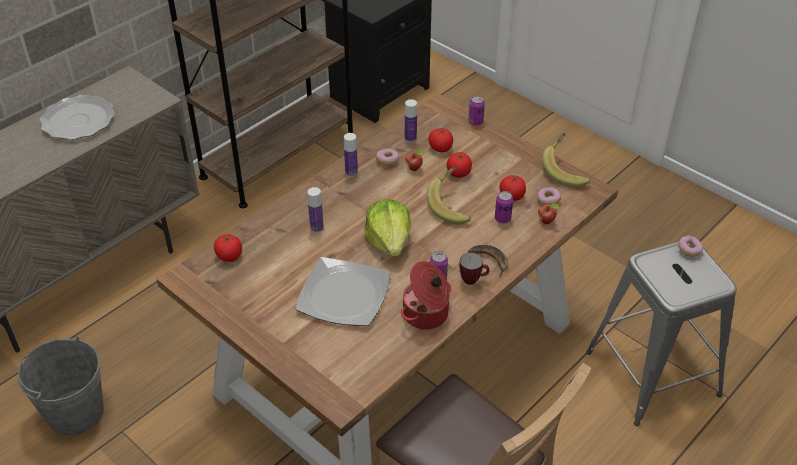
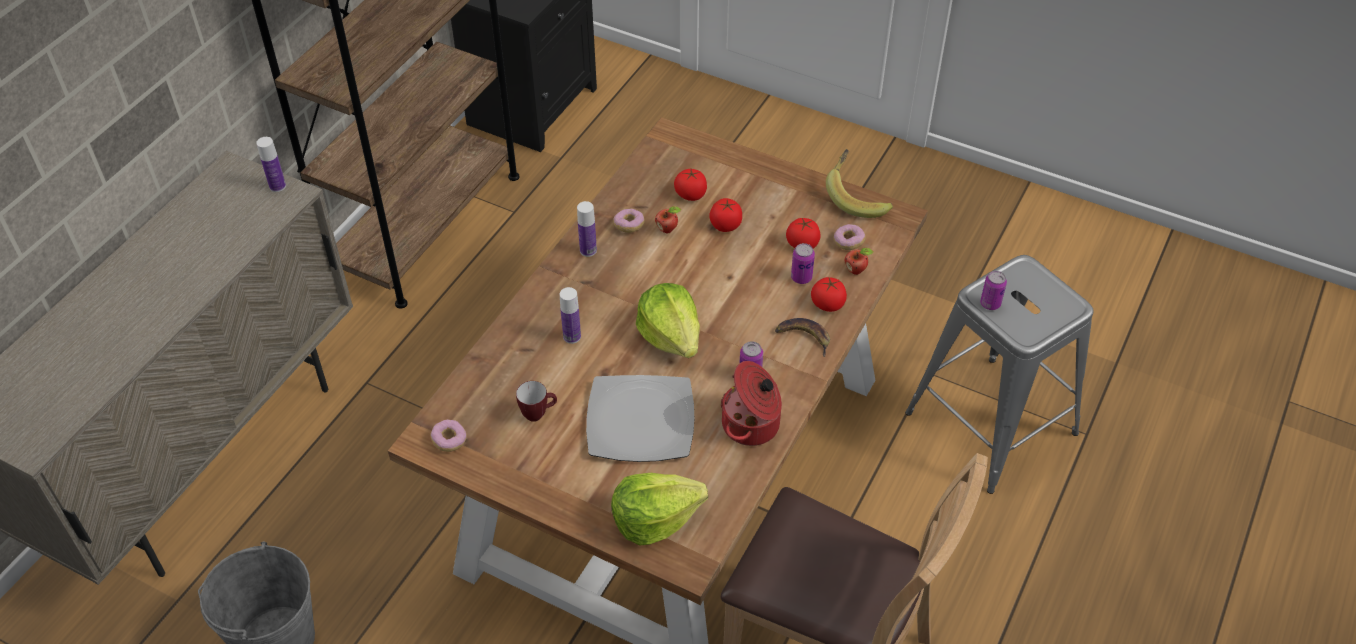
camera: 15 degrees left, 5 degrees up
(78, 120) = (189, 246): plate -> none
(229, 256) = (472, 399): tomato -> tomato (827, 304)
(327, 366) = (654, 519): none -> lettuce
(410, 138) = (647, 188): bottle -> bottle (277, 186)
(452, 206) = (733, 272): banana -> none
(473, 280) = (793, 367): mug -> mug (538, 414)
(475, 122) = (722, 149): can -> can (990, 304)
(689, 250) = (1025, 270): donut -> donut (449, 440)

